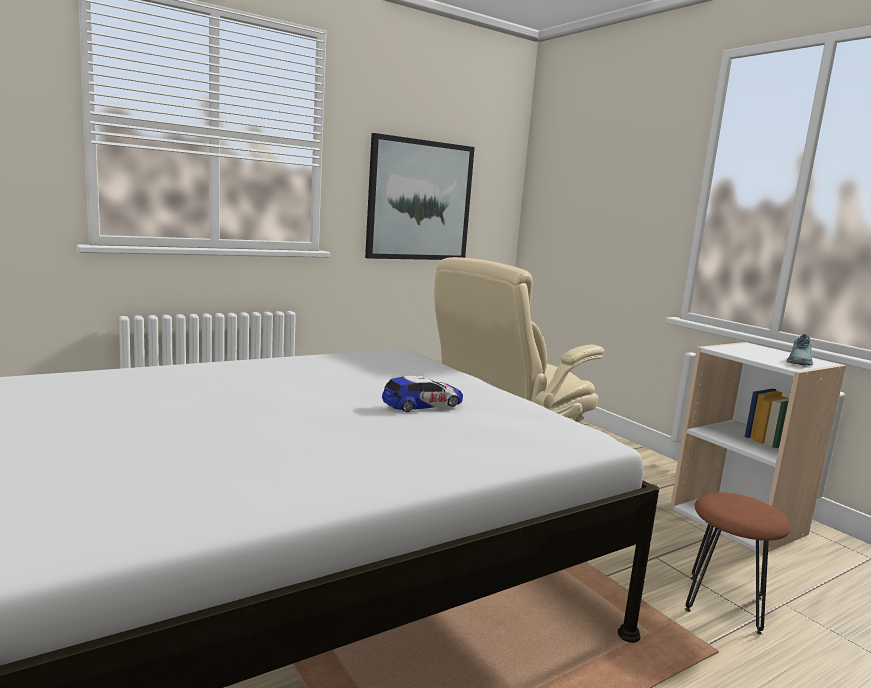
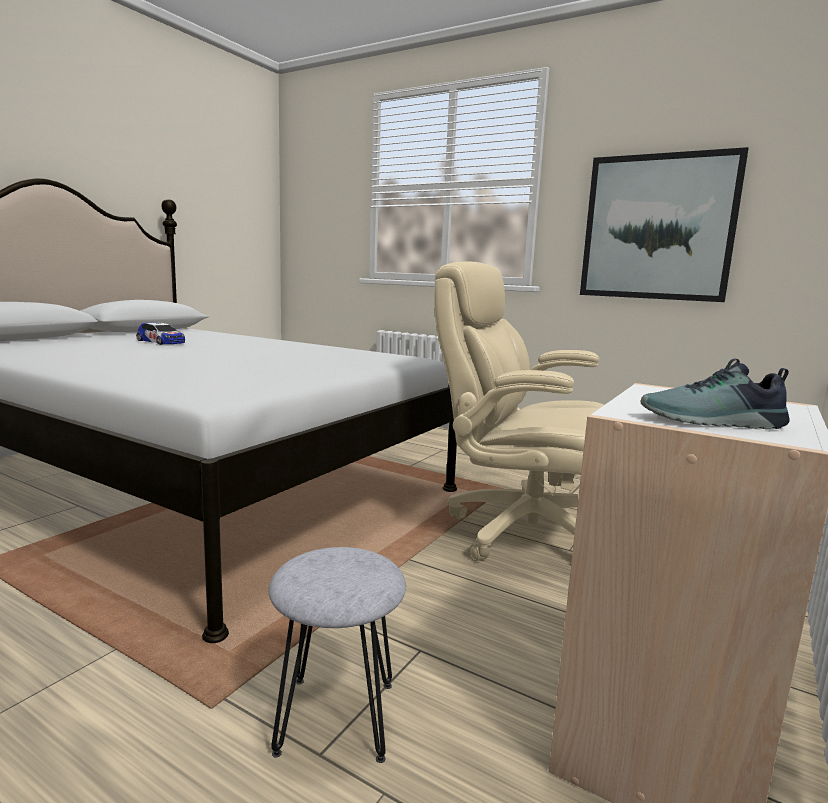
camera: 65 degrees right, 0 degrees up
(423, 403) = (243, 362): toy car -> toy car (161, 342)
(725, 604) = (336, 718): brown stool -> grey stool

